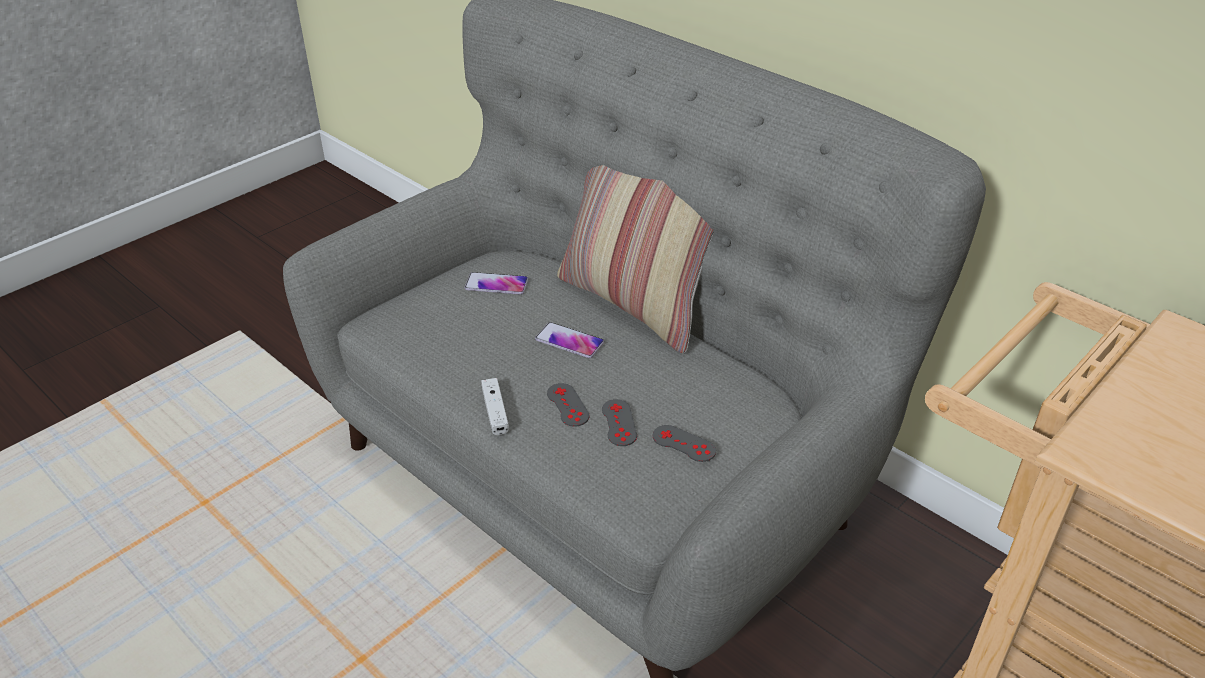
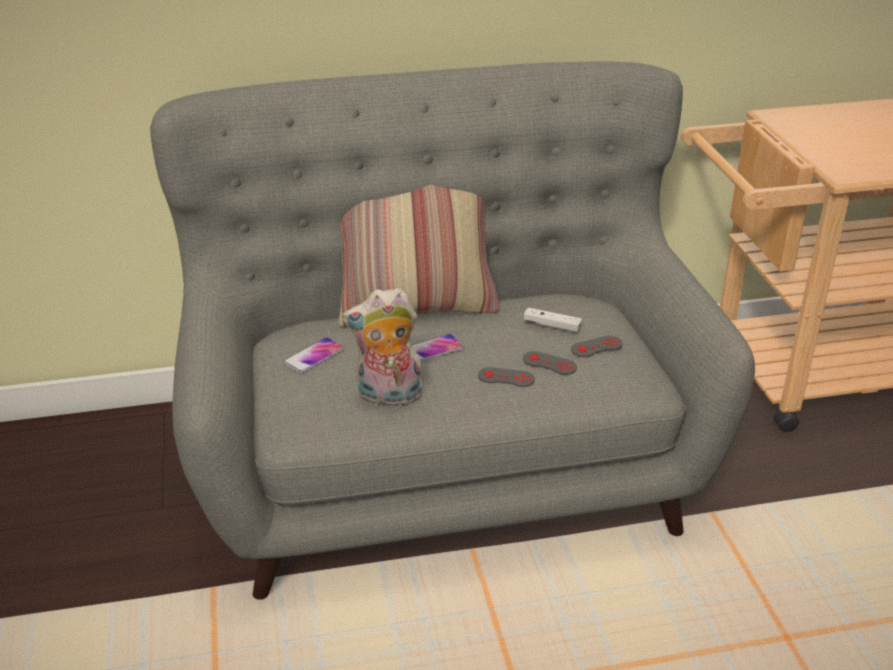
camera: 55 degrees left, 5 degrees down
(470, 349) = (388, 397): none -> plush toy
(495, 412) = (478, 412): white game controller -> white game controller (552, 326)

